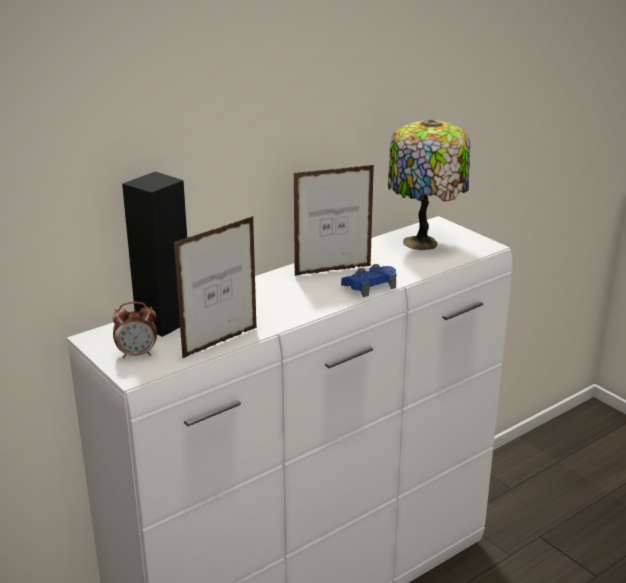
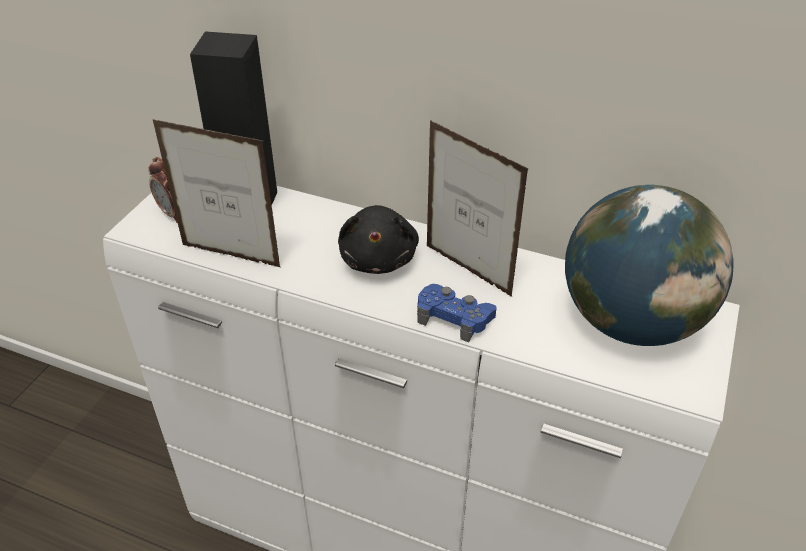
camera: 60 degrees right, 15 degrees up
(288, 293) = (379, 258): none -> black plush toy
(423, 243) = (629, 321): table lamp -> globe

